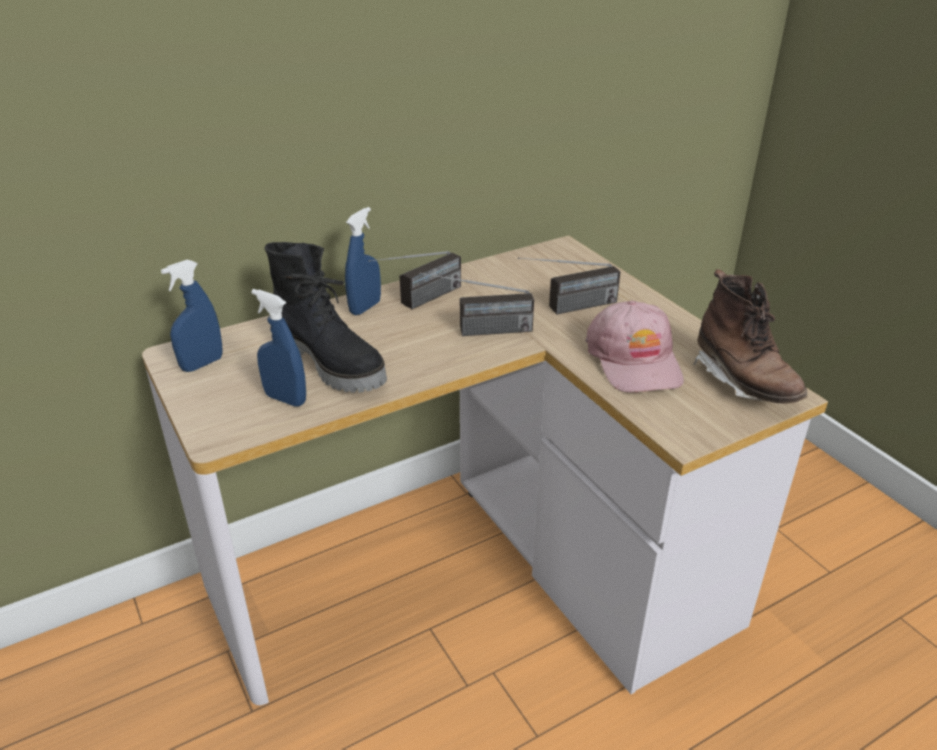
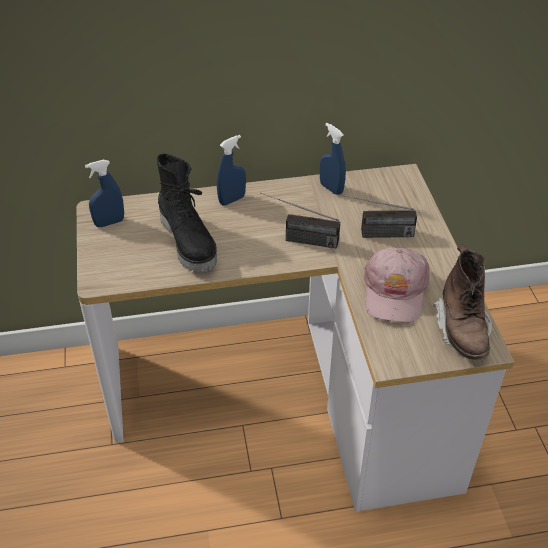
camera: 20 degrees right, 10 degrees up
(285, 399) = (149, 263): blue spray bottle -> blue spray bottle (331, 188)
(419, 302) = (271, 203): radio -> none

